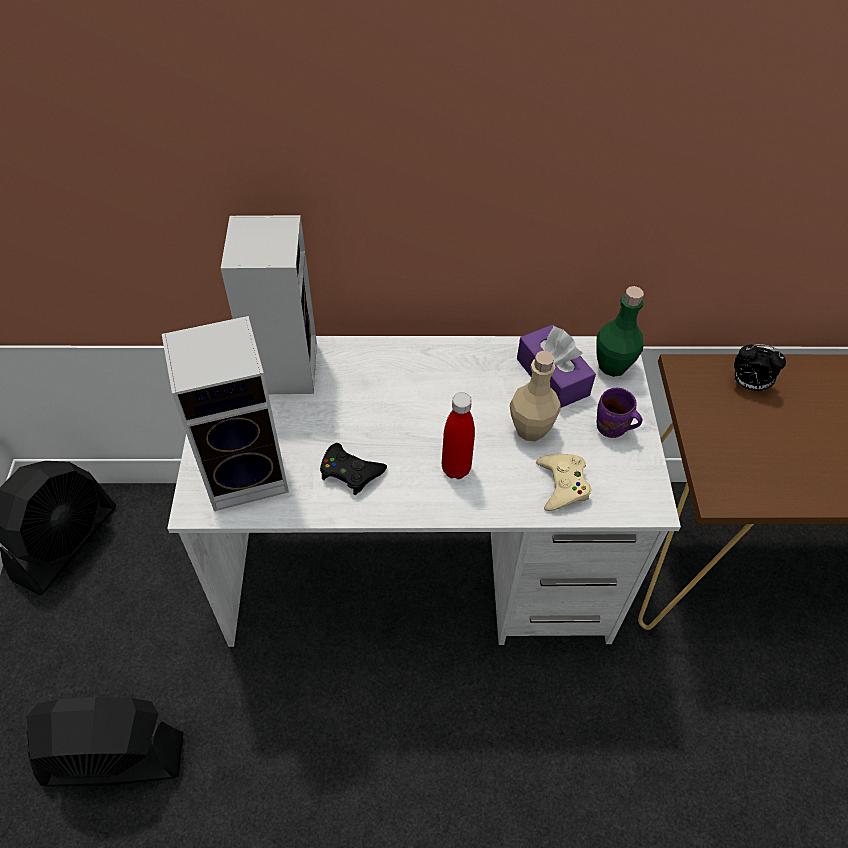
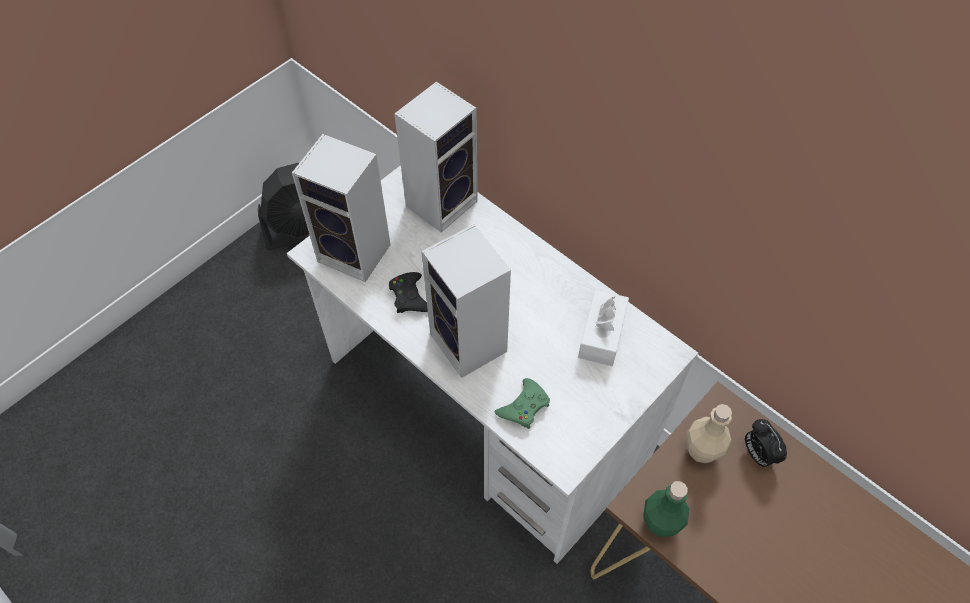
camera: 45 degrees right, 5 degrees up
(114, 759) = (224, 372): black fan -> none
(456, 469) = (471, 344): red bottle -> speaker
(530, 429) = (545, 356): beige bottle -> beige bottle (701, 451)
(552, 377) = (601, 334): purple tissue box -> white tissue box
(562, 485) = (524, 407): beige game controller -> green game controller
(611, 429) = (599, 399): purple mug -> none
(612, 366) = (653, 359): green bottle -> green bottle (660, 523)

